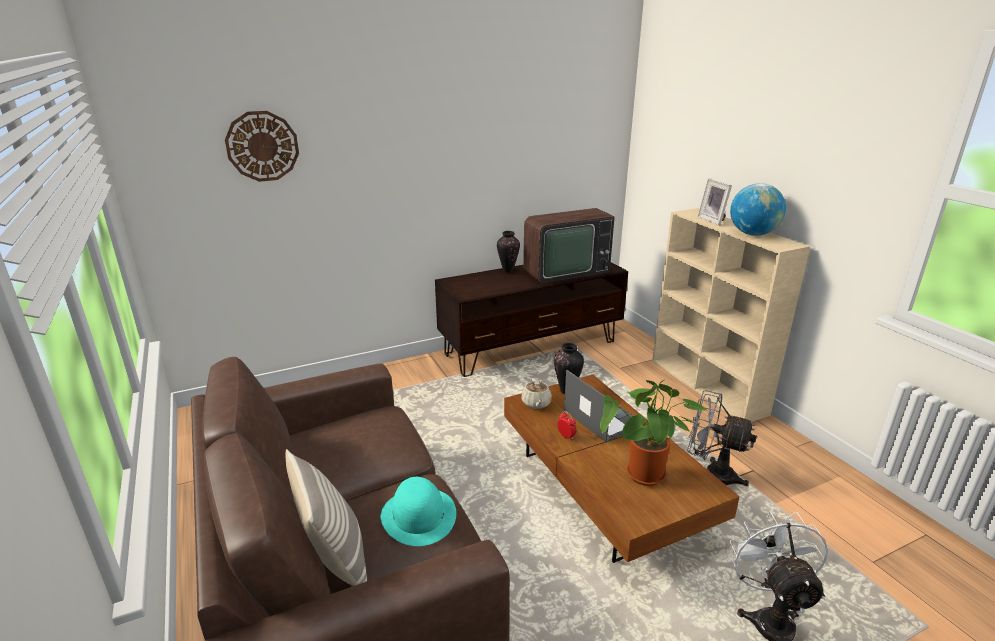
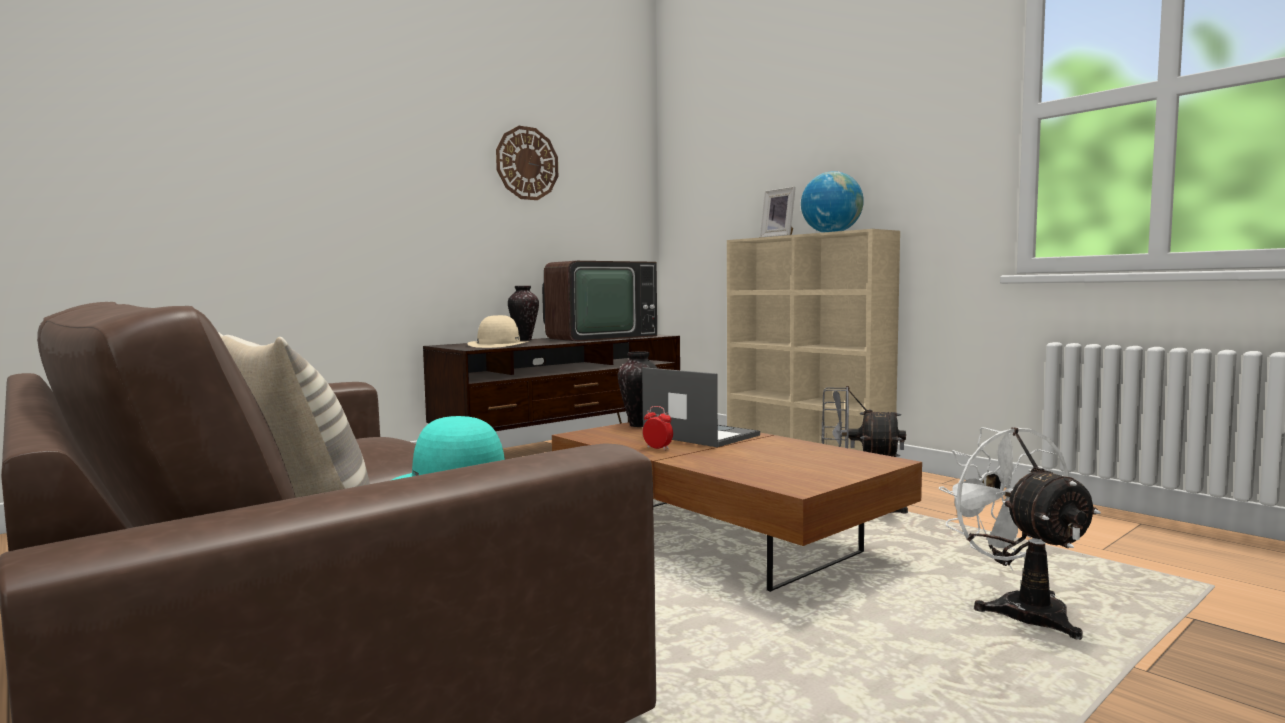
camera: 15 degrees left, 20 degrees down
(262, 146) = (174, 116): wall clock -> wall clock (527, 163)
(485, 287) = (498, 345): none -> beige hat
(536, 403) = (601, 434): beige teapot -> none
(645, 477) = (789, 461): potted plant -> none

